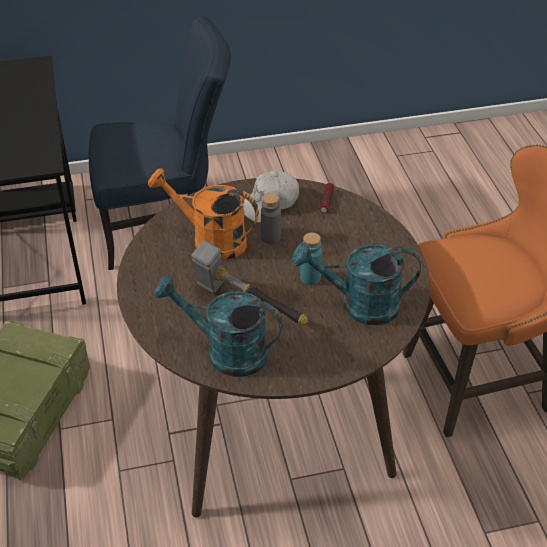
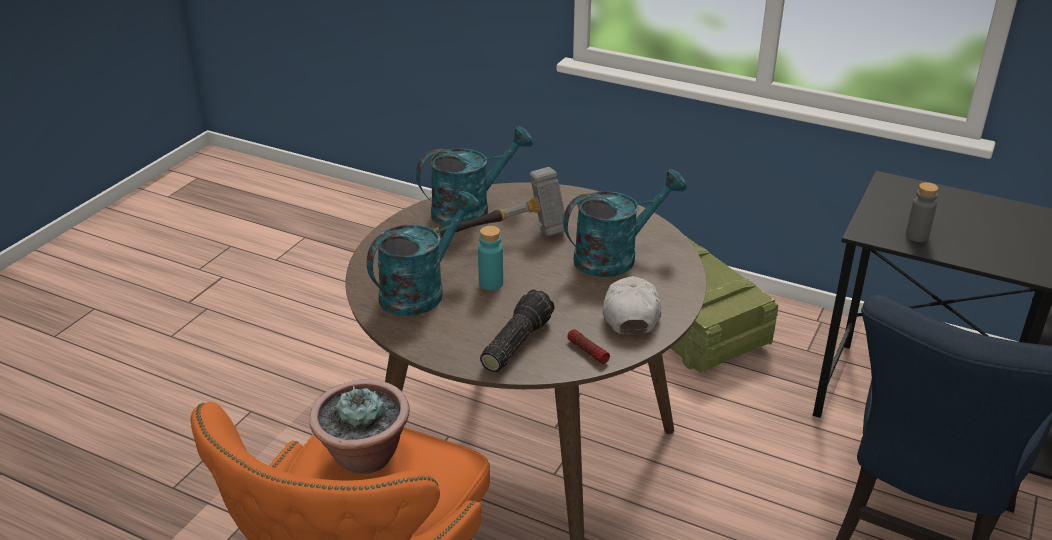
camera: 130 degrees right, 10 degrees down
(210, 240) = (615, 256): orange watering can -> turquoise watering can
(270, 237) = (575, 289): grey bottle -> grey bottle (916, 236)
(355, 232) = (515, 342): none -> flashlight
(487, 276) = (364, 457): none -> potted plant

